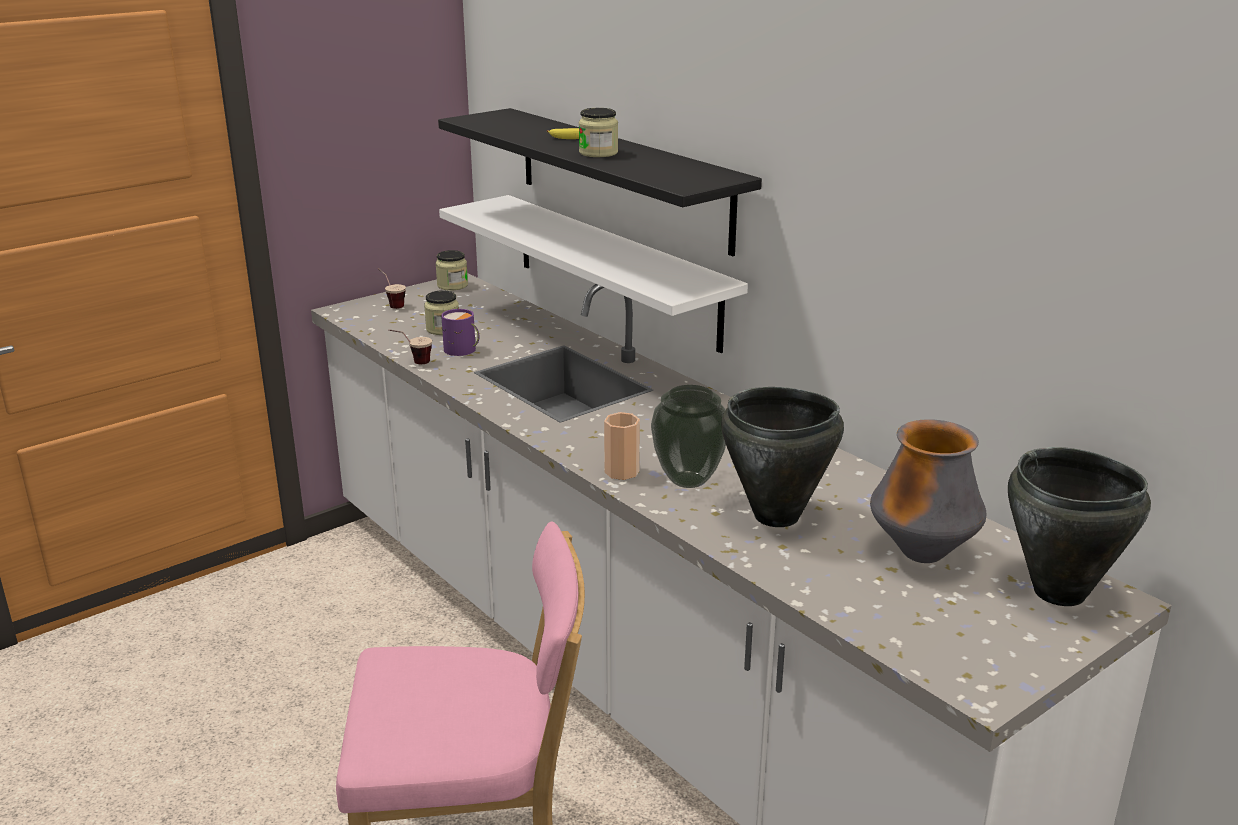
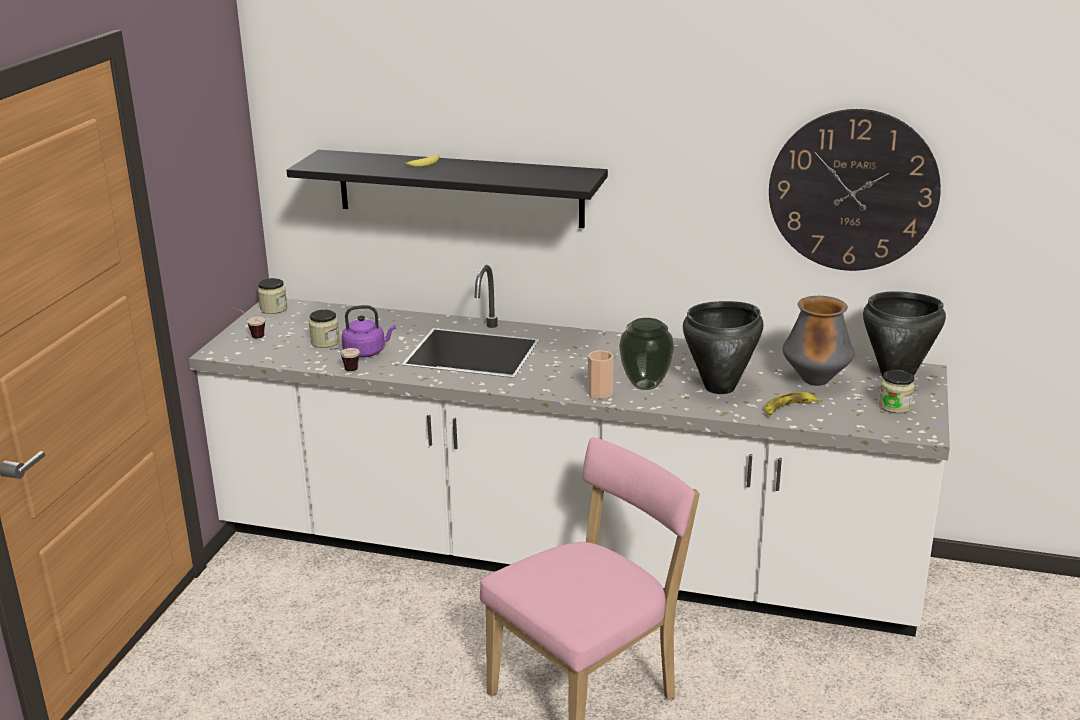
camera: 35 degrees left, 0 degrees up
(462, 350) = (367, 352): purple mug -> purple kettle
(598, 153) = (470, 173): jar -> jar (894, 406)
(615, 270) = (455, 260): white shelf -> none
(827, 576) = (788, 408): none -> banana
(1061, 270) = (853, 191): none -> wall clock

